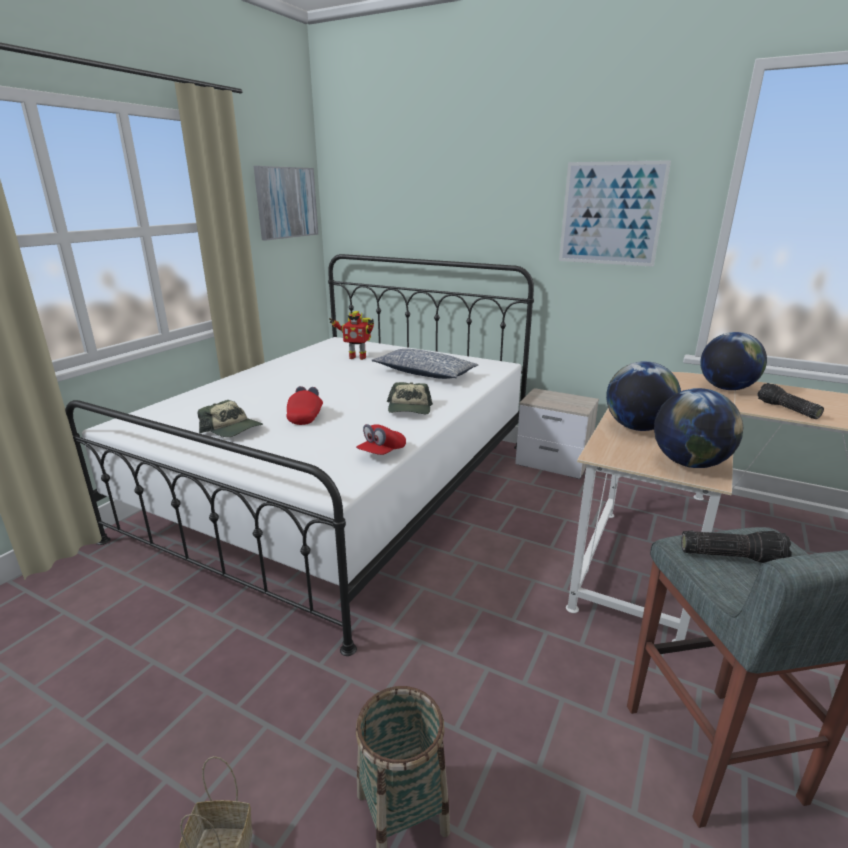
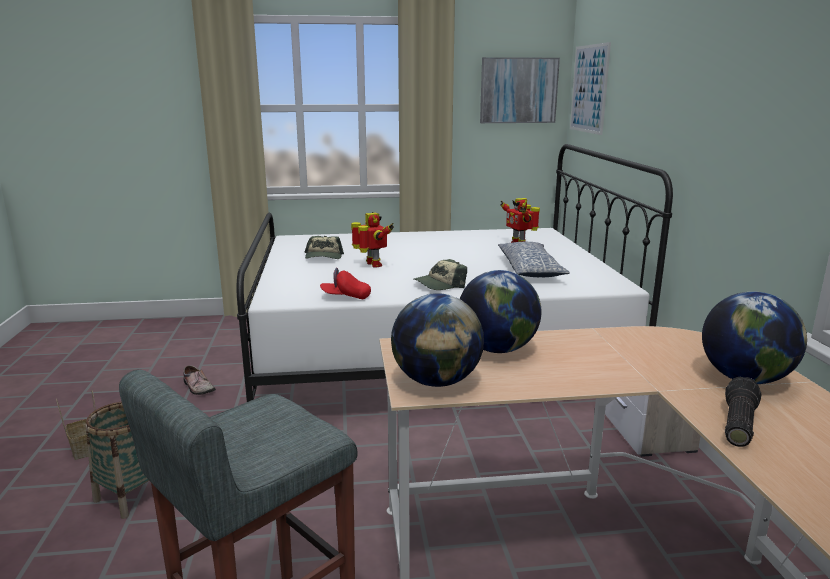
camera: 55 degrees right, 5 degrees down
(192, 669) = (197, 387): none -> shoe
(306, 416) = (372, 265): red cap -> toy robot
(611, 214) = (749, 109): picture -> picture (589, 89)
(731, 556) = (269, 423): flashlight -> none

